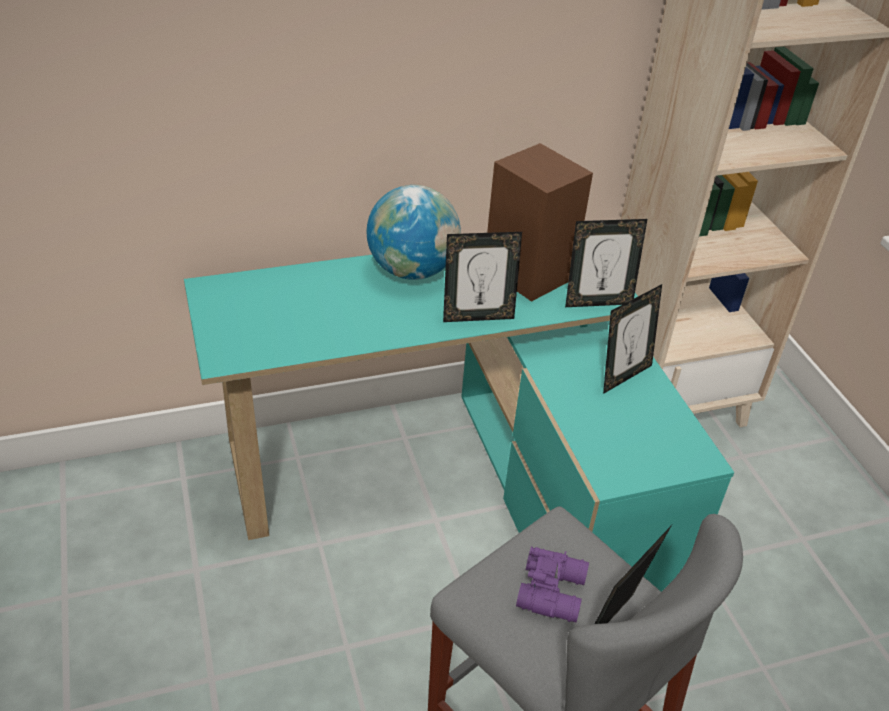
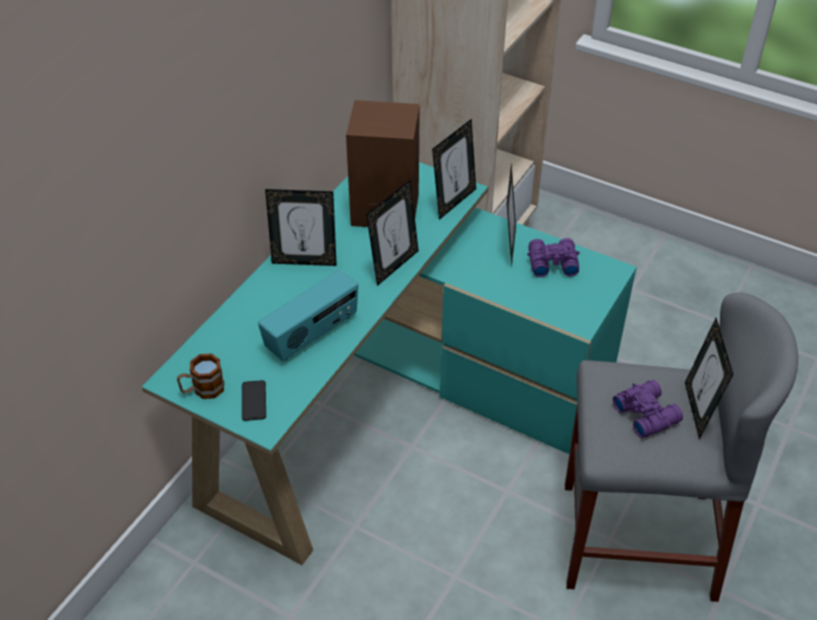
camera: 40 degrees left, 5 degrees up
(217, 307) = (202, 390): none -> mug
(238, 338) = (254, 401): none -> phone
(344, 323) = (312, 334): none -> radio
(412, 270) = (304, 261): globe -> picture frame
(647, 414) = (551, 262): none -> purple binoculars

